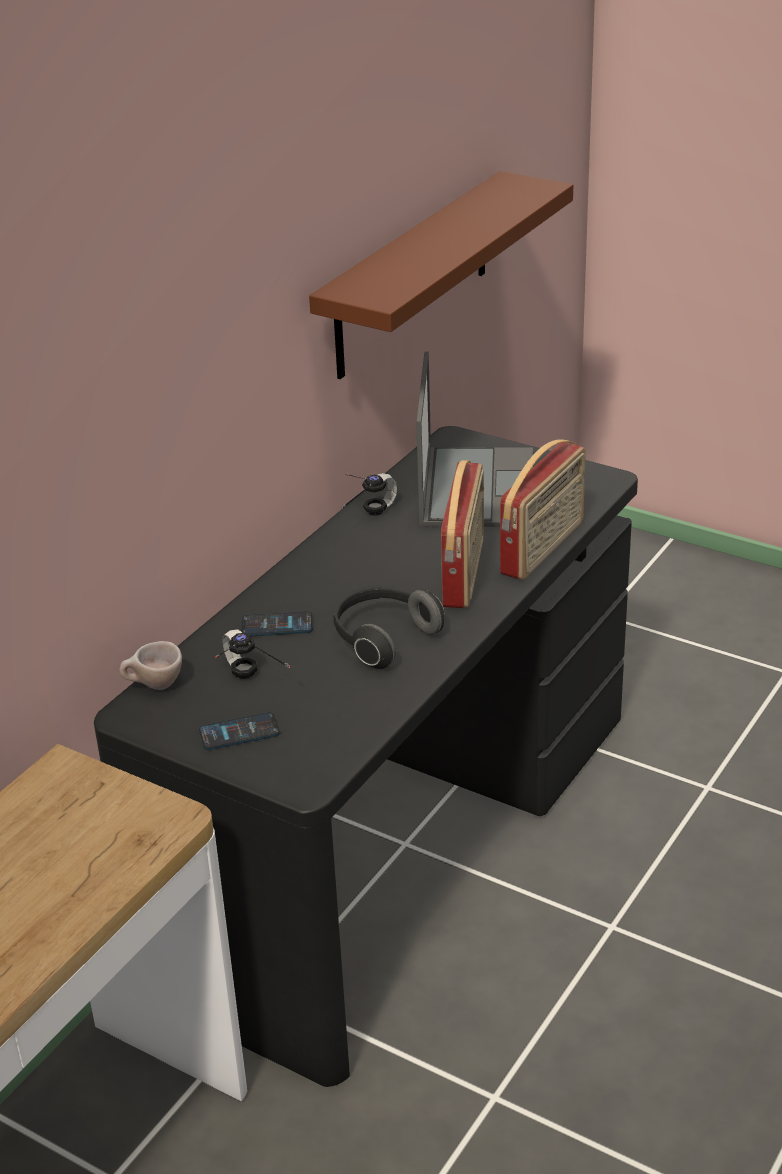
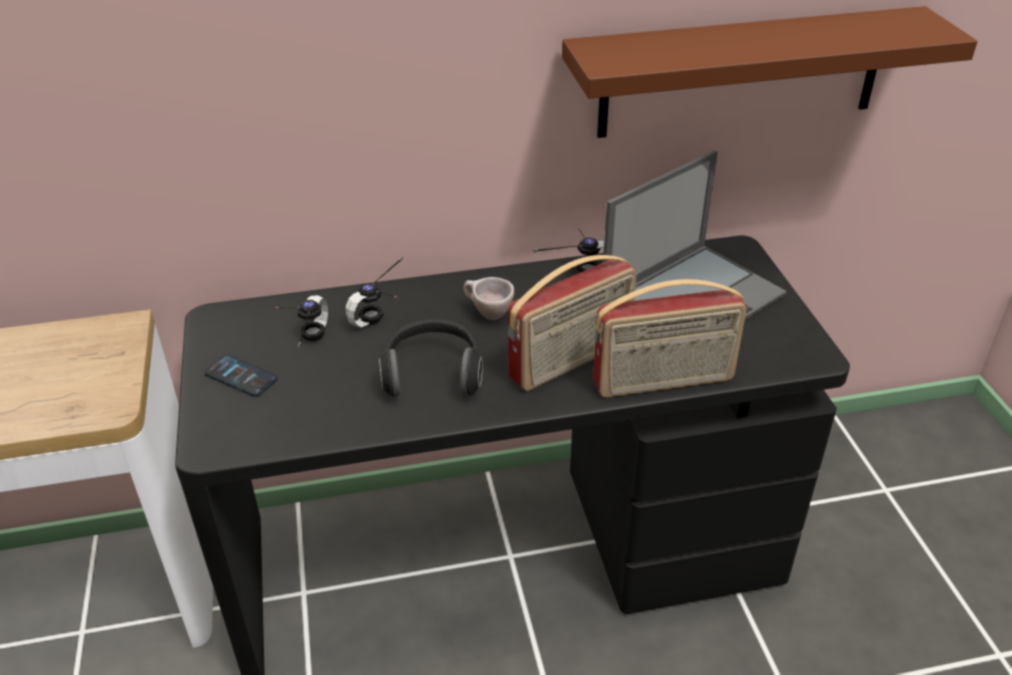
camera: 45 degrees right, 5 degrees up
(154, 687) = (255, 308): beige cup -> beige cup (487, 314)
(277, 625) = (388, 315): phone -> headphones

